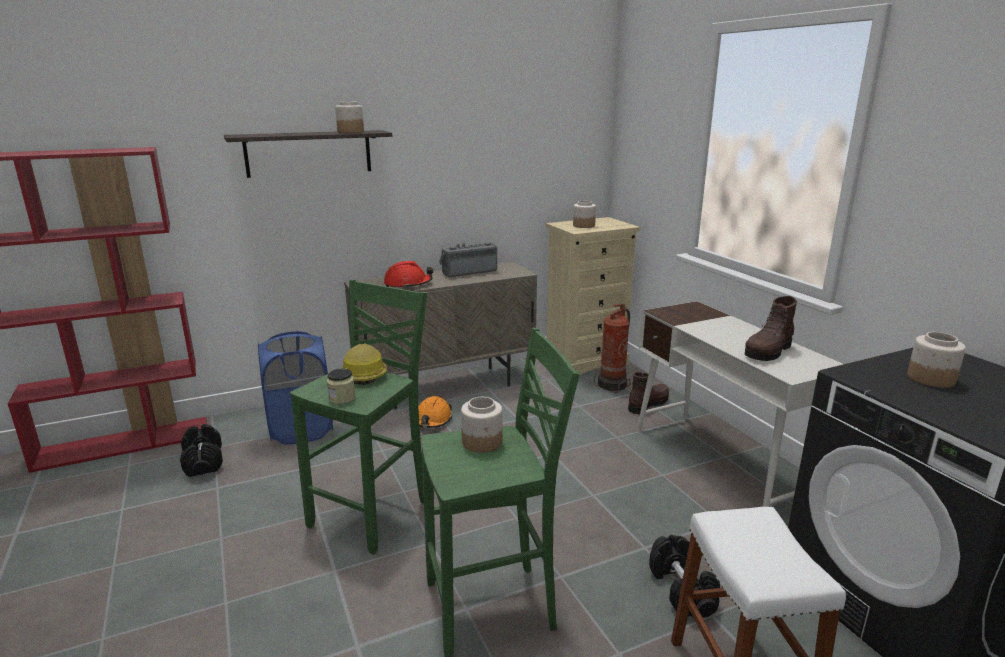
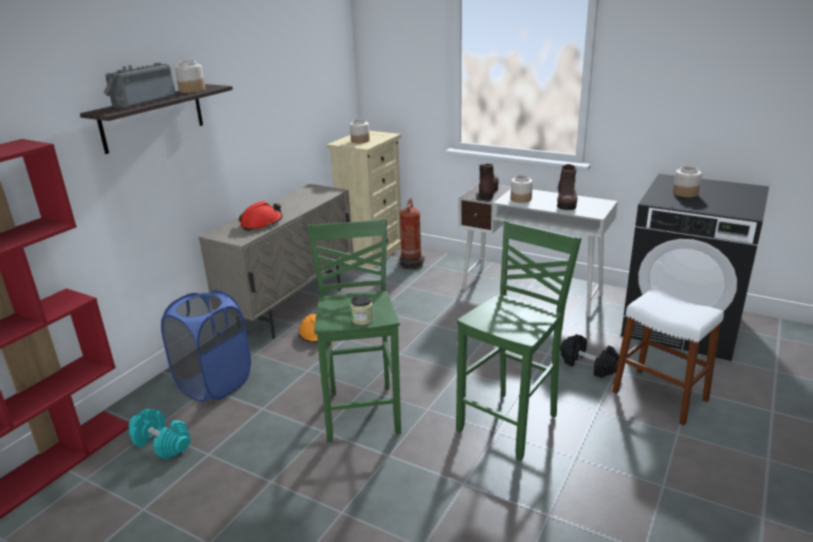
camera: 35 degrees left, 5 degrees up
(204, 462) = (162, 443): black dumbbell -> turquoise dumbbell
(364, 374) = (345, 299): hard hat -> none
(468, 272) = (291, 200): radio -> radio (142, 101)
(482, 442) = (498, 309): jar -> jar (521, 199)
(648, 404) = (449, 269): brown boot -> brown boot (488, 192)

